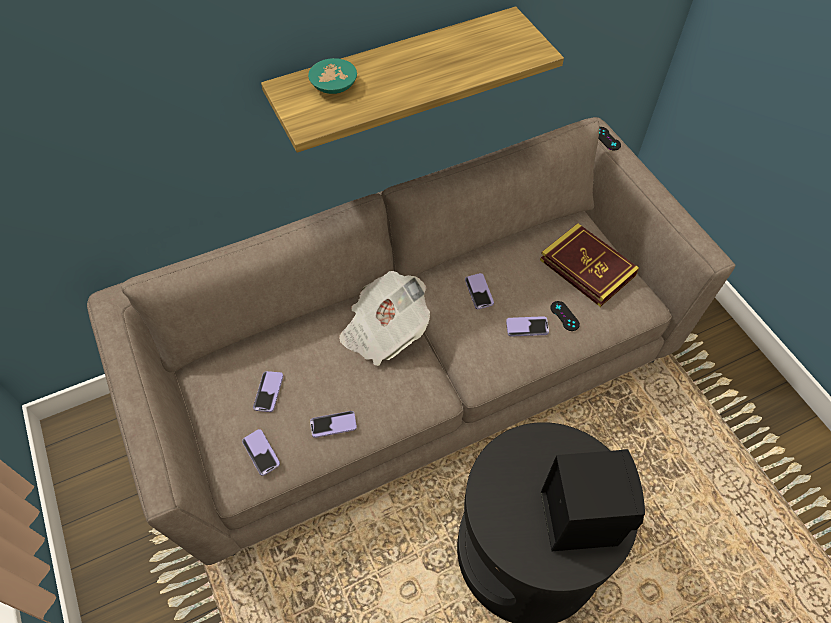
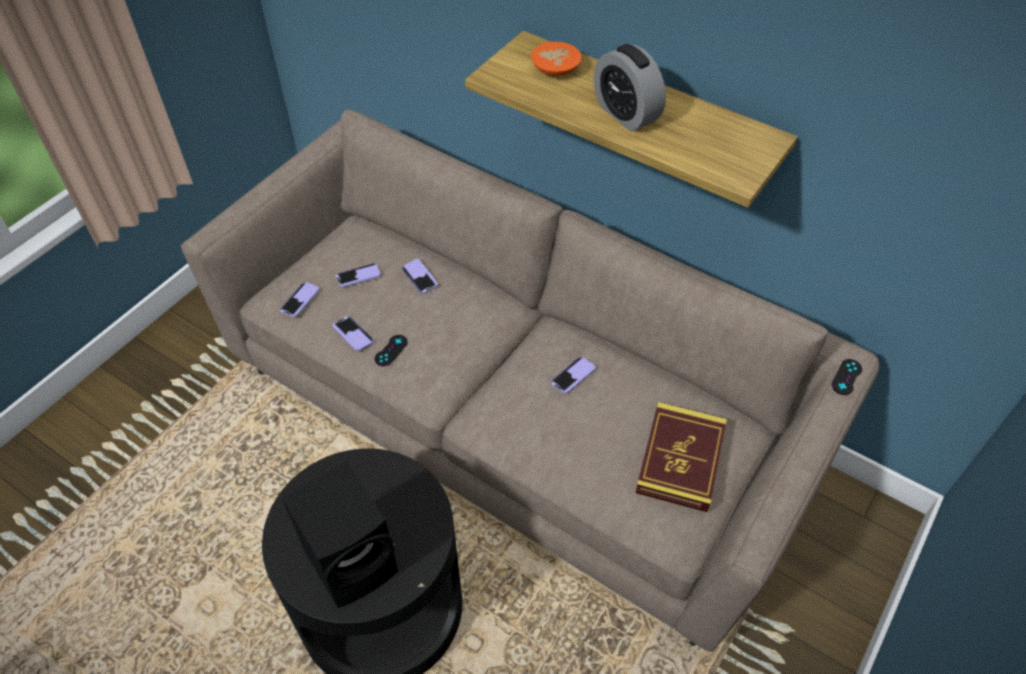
camera: 60 degrees right, 5 degrees down
(332, 87) = (553, 69): turquoise bowl -> orange bowl
(384, 331) = (473, 323): newspaper -> none
(424, 73) = (625, 114): none -> alarm clock
(527, 327) = (559, 435): phone -> phone (419, 277)
(564, 316) = (598, 463): black game controller -> black game controller (391, 350)

